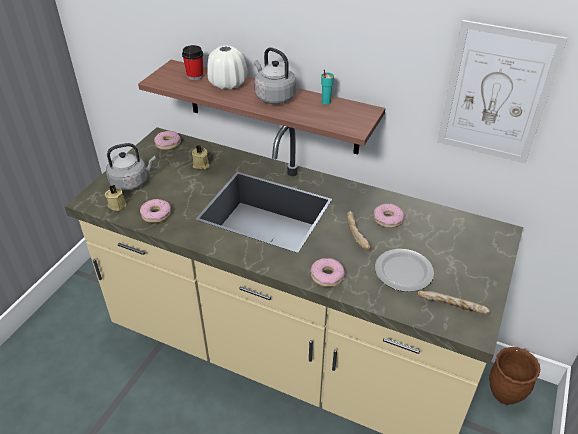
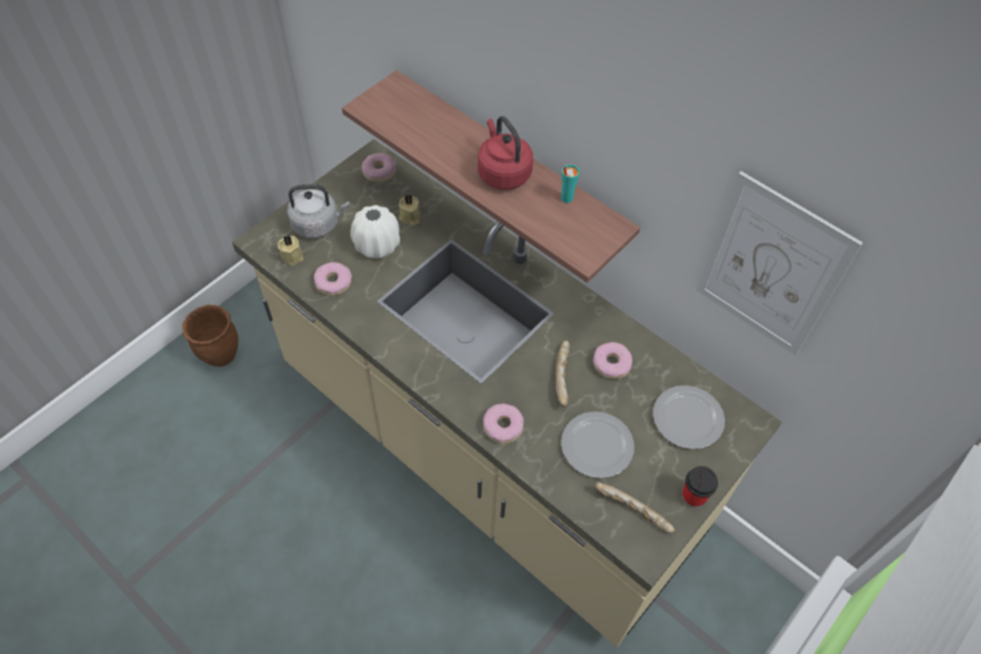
camera: 15 degrees right, 15 degrees up
(195, 76) = (416, 111): cup -> cup (693, 496)
(228, 84) = (453, 135): white vase -> white vase (377, 245)
(273, 96) = (503, 172): grey kettle -> red kettle
(459, 239) = (689, 418): none -> plate
(503, 393) = (730, 584): brown planter -> brown planter (221, 355)

